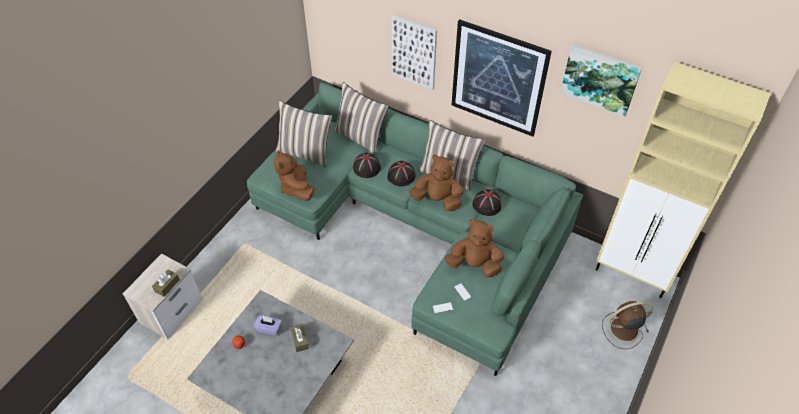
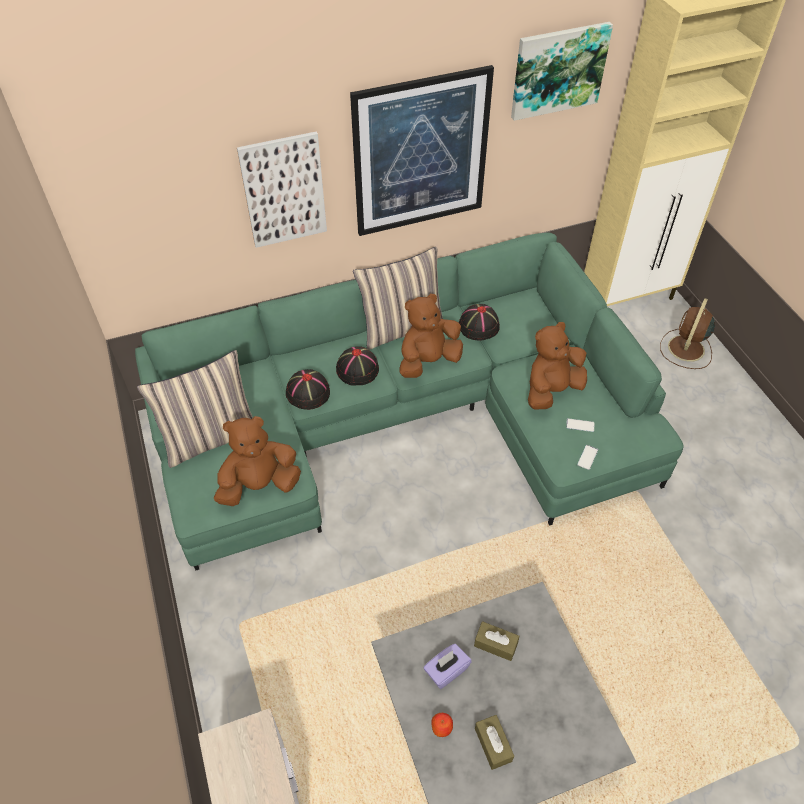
camera: 50 degrees left, 0 degrees up
(167, 285) = (269, 762): brown tissue box -> brown tissue box (493, 744)
(296, 188) = (259, 485): brown plush toy -> brown plush toy turned 135 degrees clockwise
(360, 137) = (252, 367): pillow -> none

